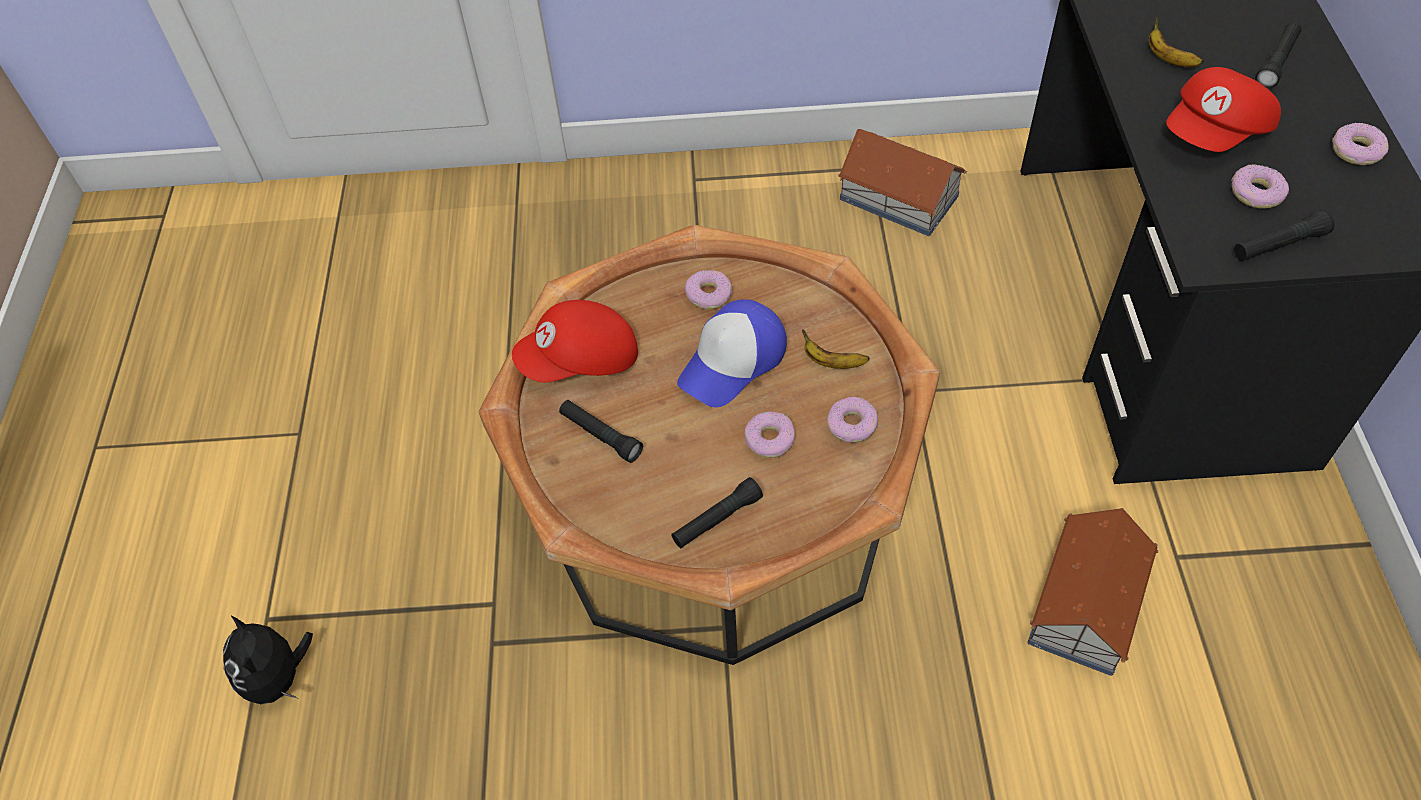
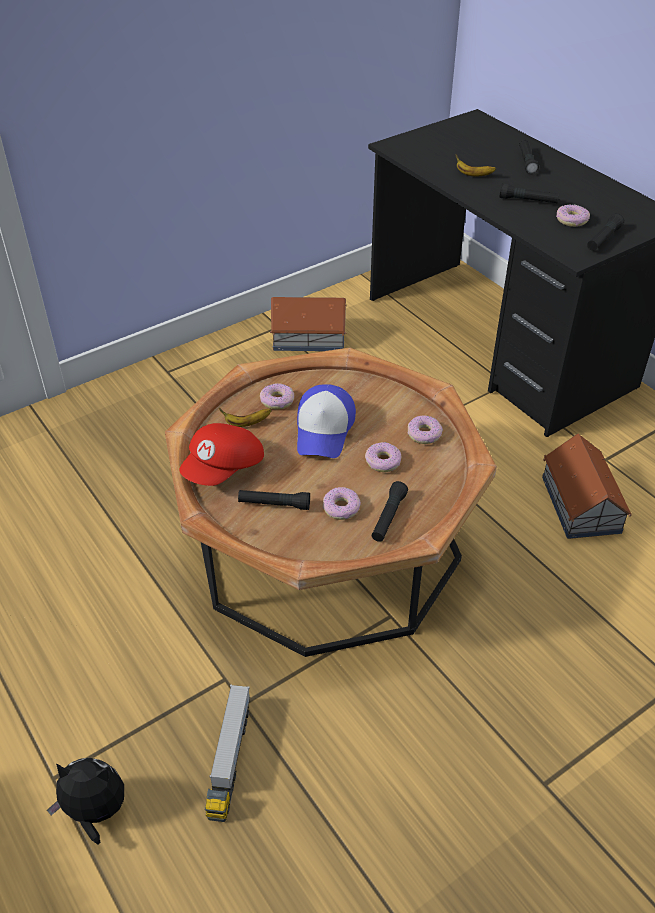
camera: 35 degrees left, 10 degrees down
(279, 678) = (95, 812): plush toy -> plush toy turned 150 degrees clockwise
(436, 698) = (229, 759): none -> toy truck
(832, 362) = (384, 407): banana -> banana (247, 423)
(1216, 134) = (528, 201): red cap -> black flashlight
(1357, 151) = (599, 188): donut -> donut (341, 508)

